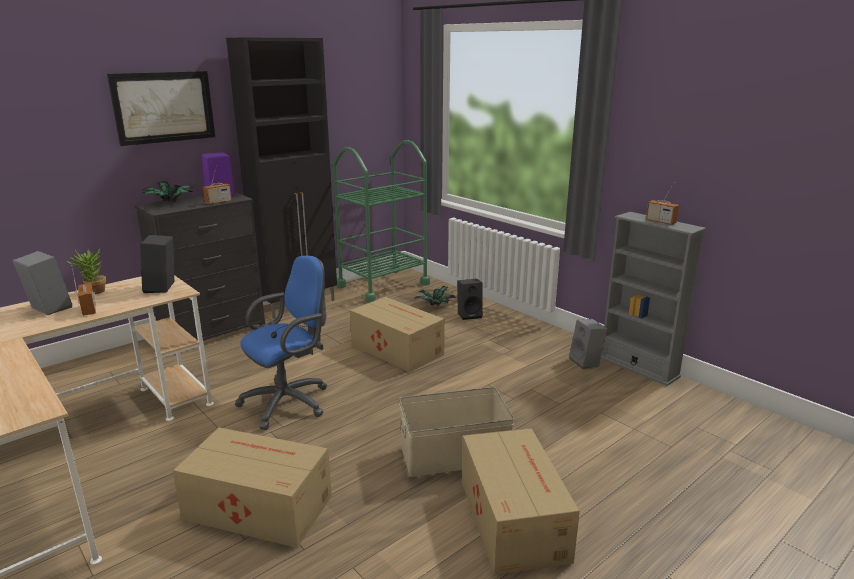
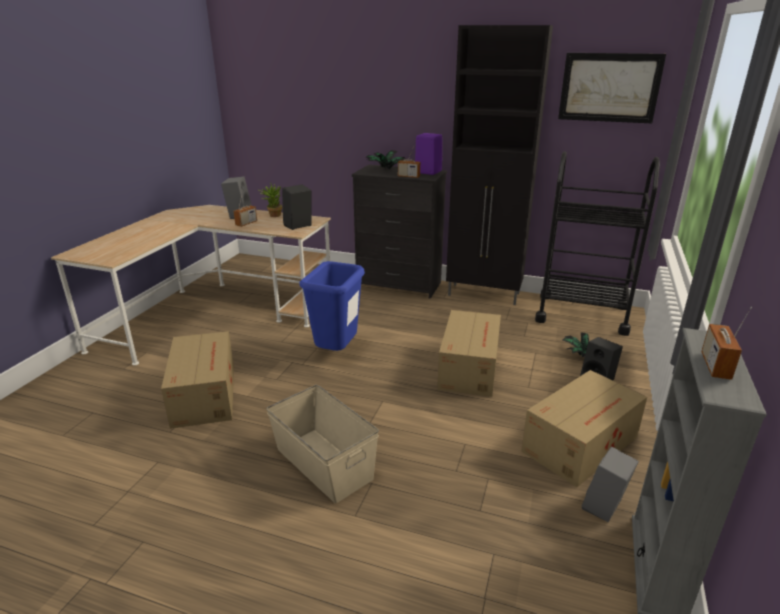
camera: 60 degrees right, 5 degrees up
(163, 107) = (404, 87): picture -> picture (609, 87)
(290, 402) = (336, 353): blue office chair -> blue trash can
(383, 285) = (581, 314): green cart -> black cart
(513, 517) = (253, 533): cardboard box -> cardboard box (582, 443)

